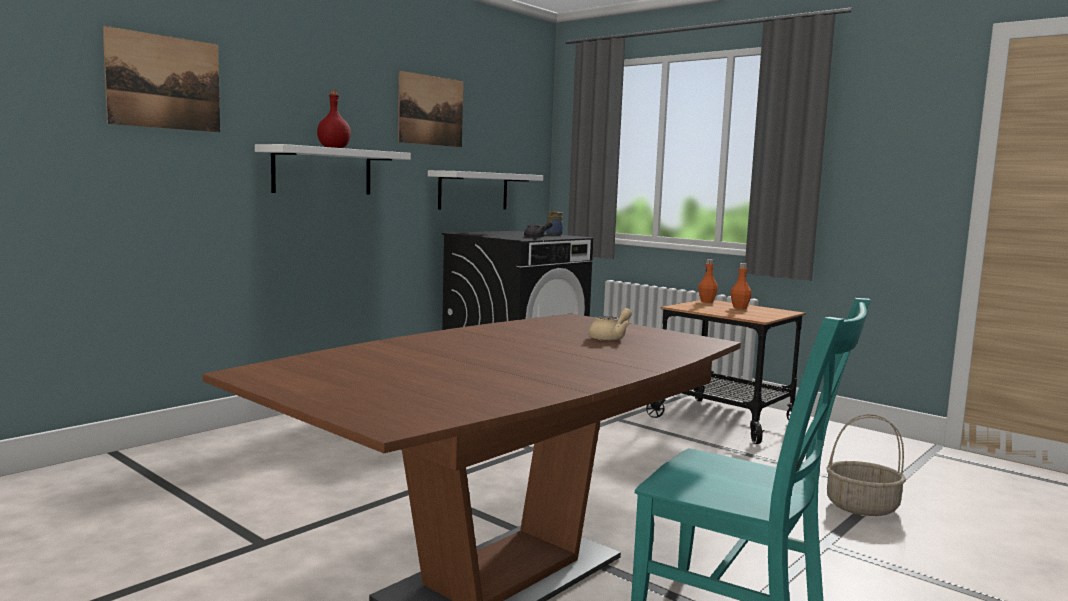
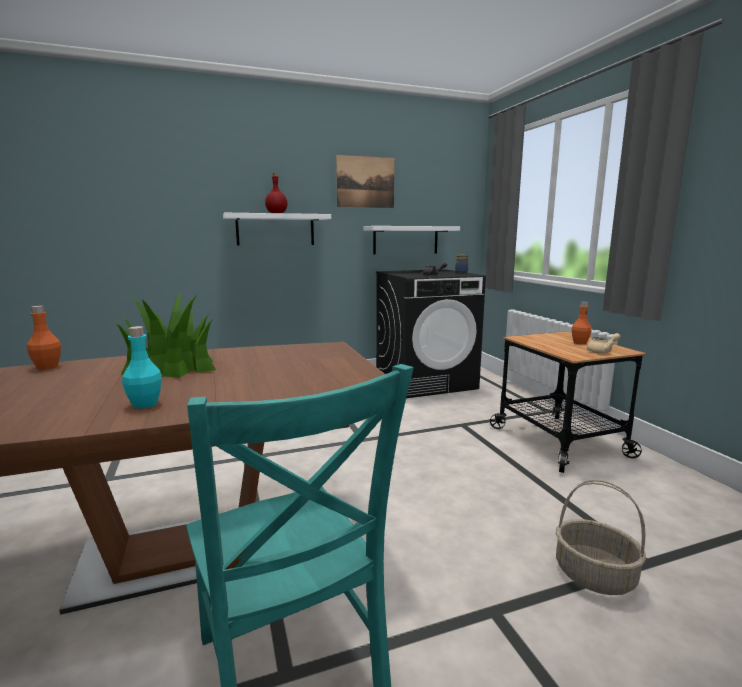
camera: 30 degrees right, 5 degrees up
(164, 82) = (157, 177): picture -> none
(472, 346) = (170, 367): none -> potted plant
(565, 372) = (145, 404): none -> turquoise bottle
(610, 338) = (295, 370): beige teapot -> beige teapot (602, 351)
(707, 302) = (559, 334): orange bottle -> orange bottle (47, 367)

